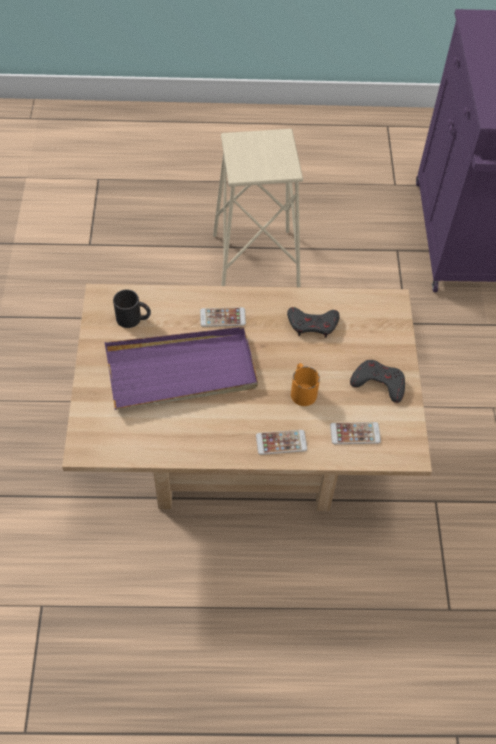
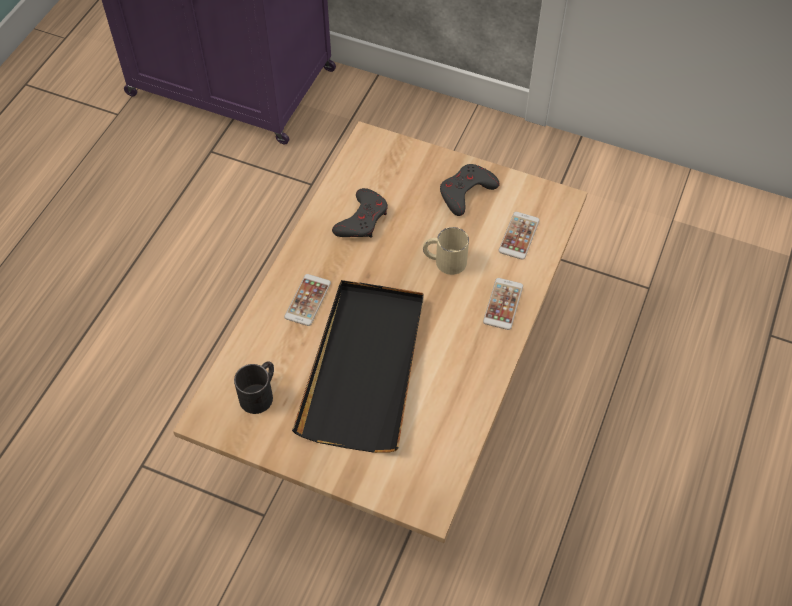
camera: 65 degrees left, 0 degrees up
(181, 371) = (365, 367): purple tray -> black tray
(255, 261) = (141, 289): beige stool -> none
(302, 390) = (444, 261): orange mug -> beige mug

